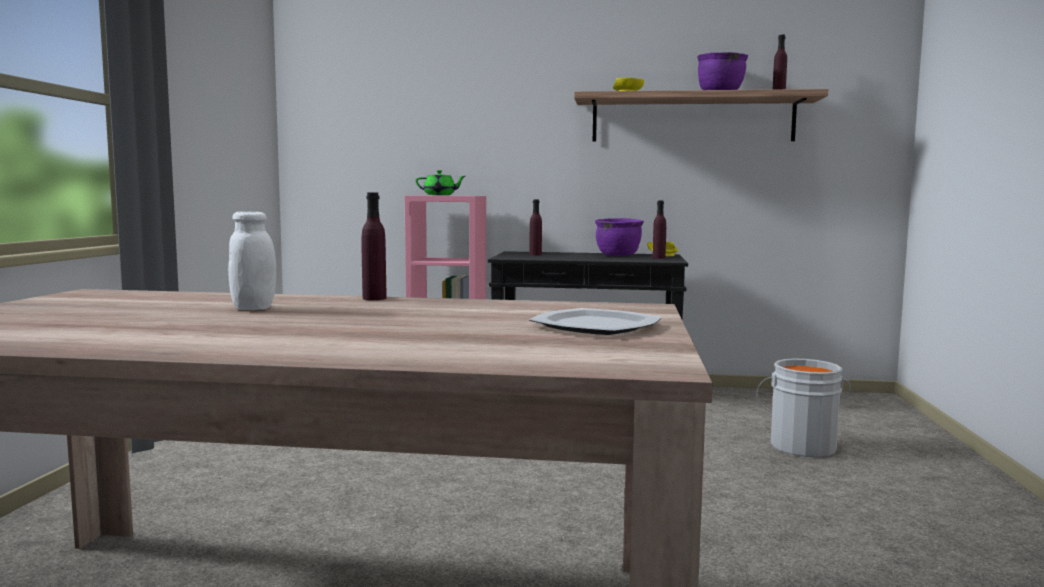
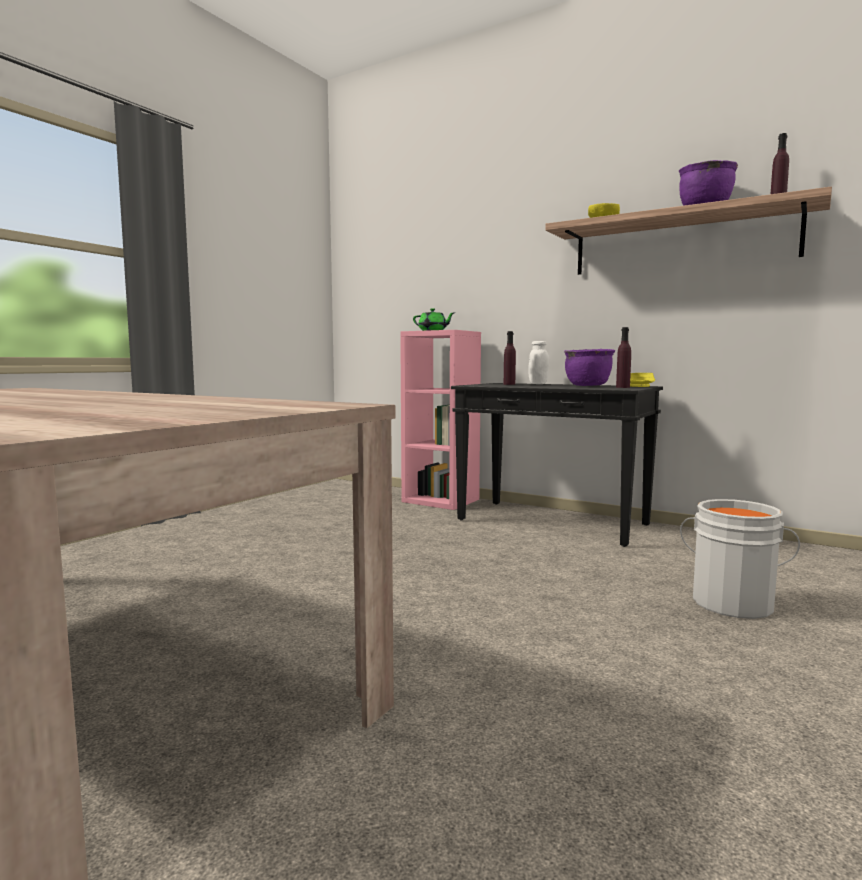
camera: 25 degrees right, 0 degrees up
(253, 308) = (42, 396): white jar -> white jar (538, 384)
(374, 298) = (163, 394): purple bottle -> none
(596, 326) = (194, 412): plate -> none

